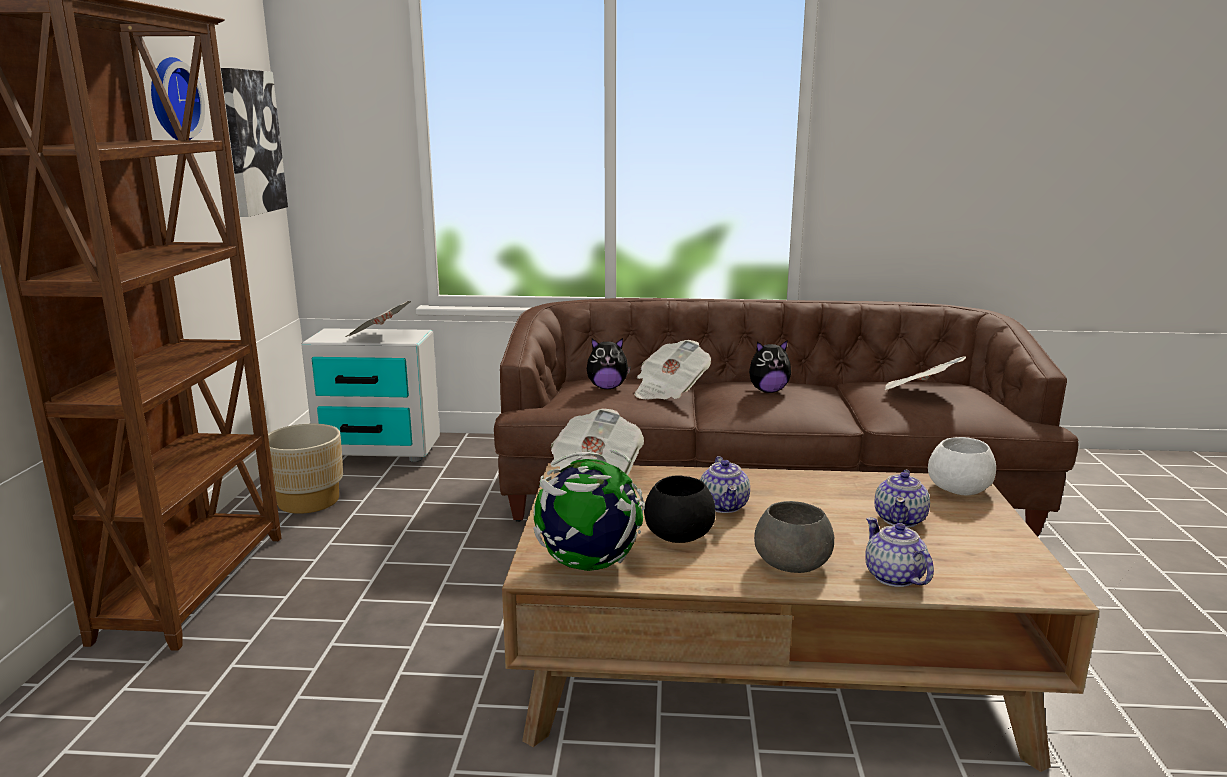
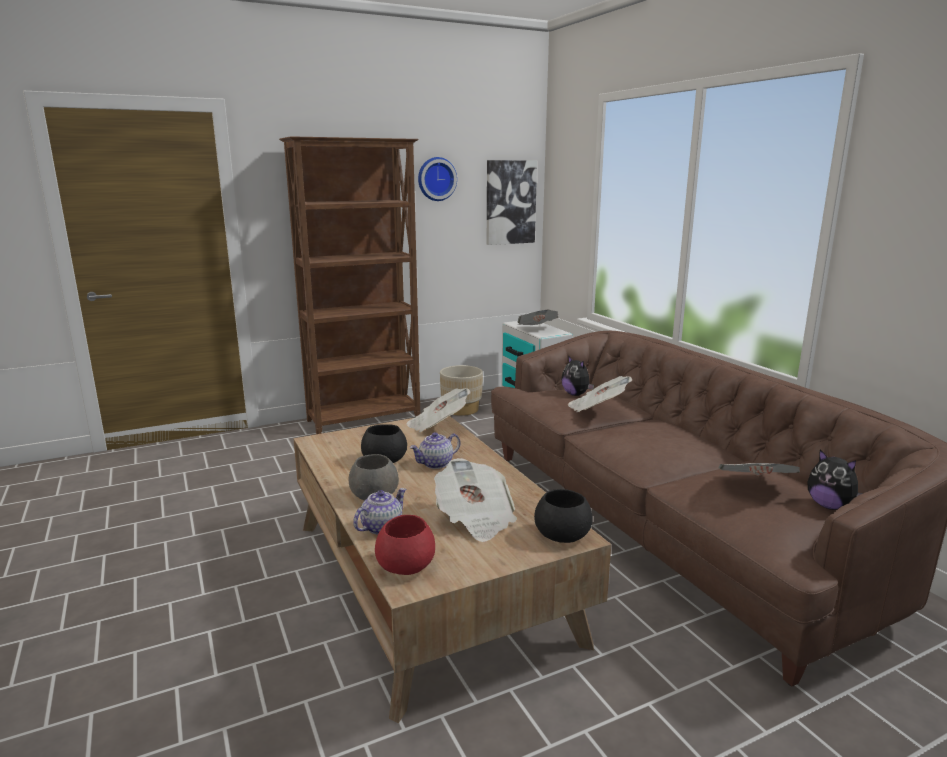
camera: 60 degrees right, 0 degrees up
(588, 564) = (330, 448): globe -> none
(768, 391) = (653, 435): plush toy -> plush toy (830, 506)
(900, 519) = (475, 519): teapot -> newspaper
(959, 488) = (563, 535): white bowl -> black bowl
(999, 581) = (406, 564): none -> red bowl

